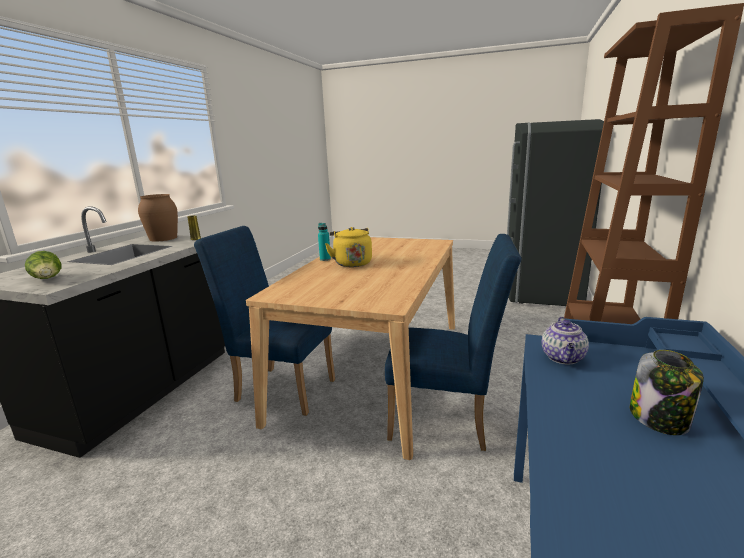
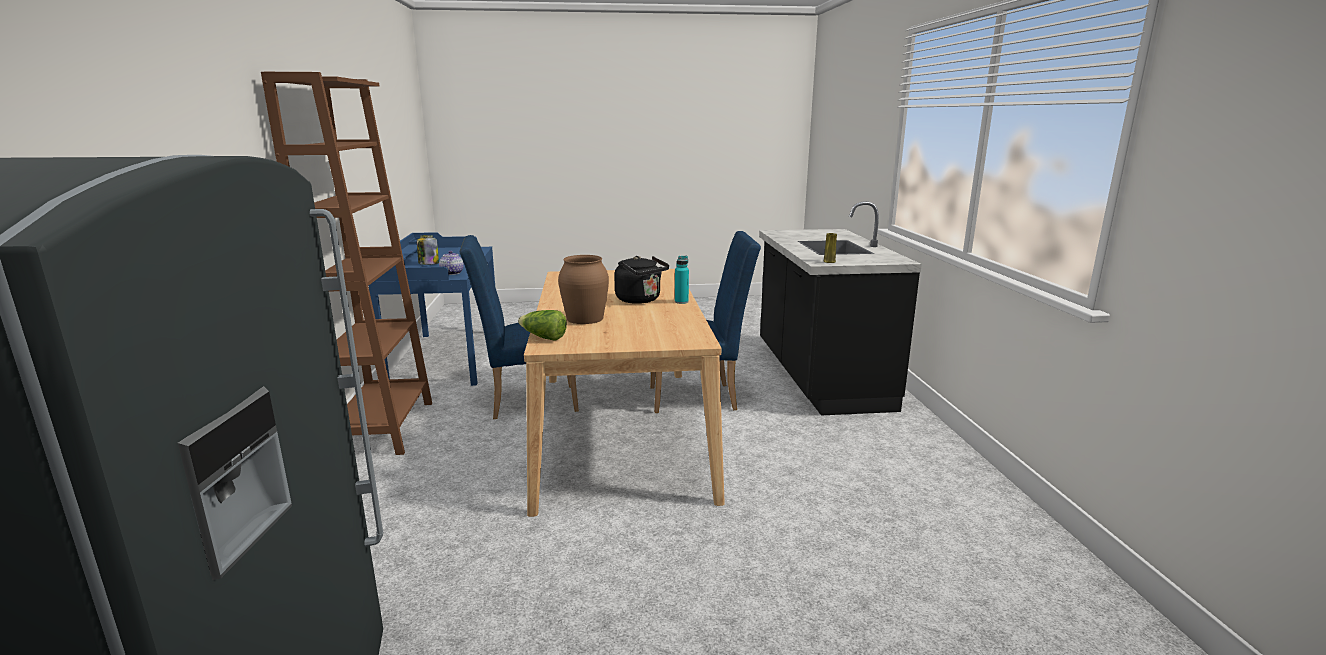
camera: 155 degrees right, 0 degrees up
(48, 279) = (796, 233): lettuce -> lettuce (543, 337)
(163, 238) = (871, 260): brown vase -> brown vase (584, 318)
(352, 263) = (640, 300): yellow kettle -> black kettle

